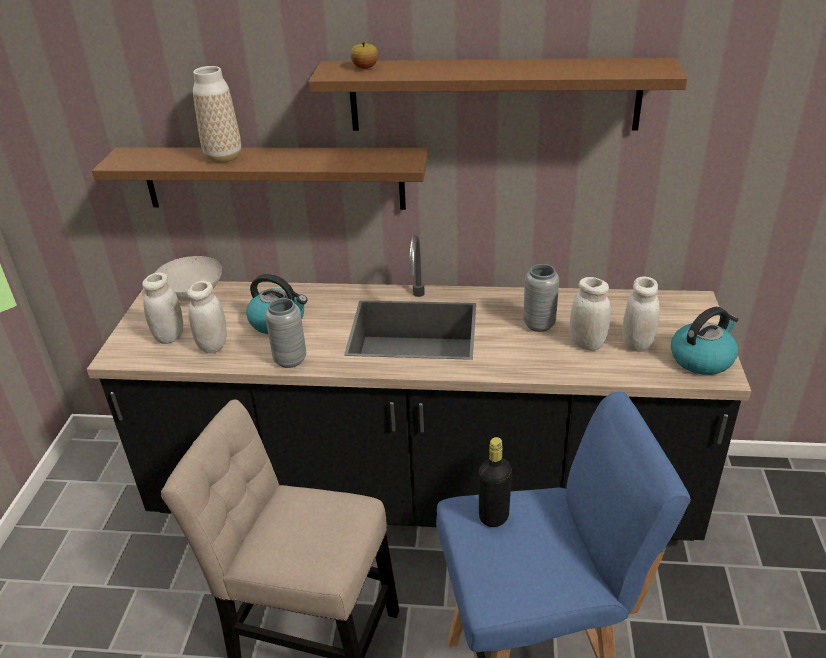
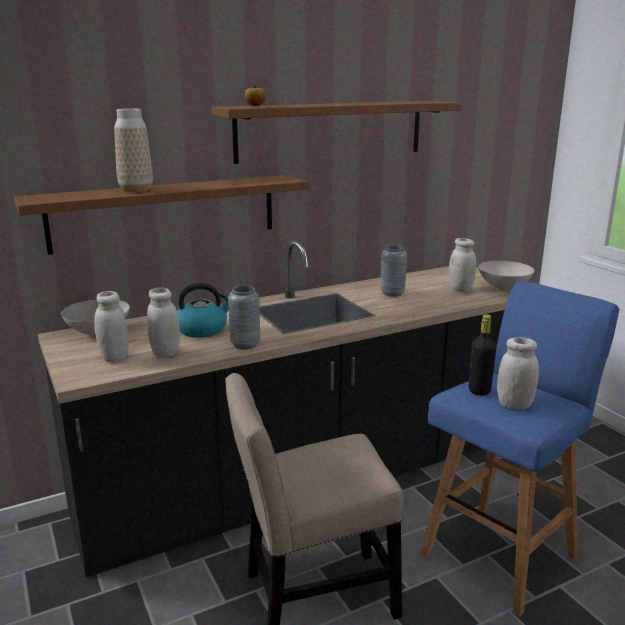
camera: 35 degrees left, 15 degrees down
(587, 343) = (433, 295): white jar -> white jar (514, 405)
(702, 359) = (503, 287): kettle -> white bowl

